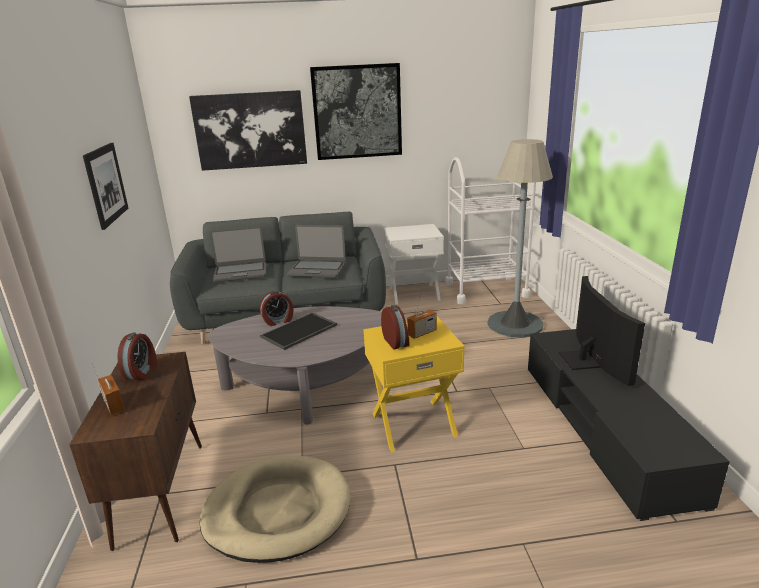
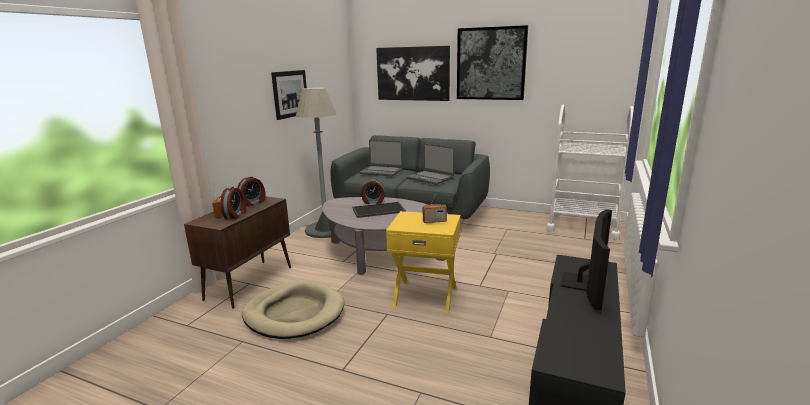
camera: 30 degrees right, 5 degrees down
(396, 342) = (410, 222): alarm clock -> alarm clock (236, 215)
(413, 293) = (517, 217): white side table -> none
(515, 324) = (581, 255): grey floor lamp -> grey floor lamp (326, 229)

